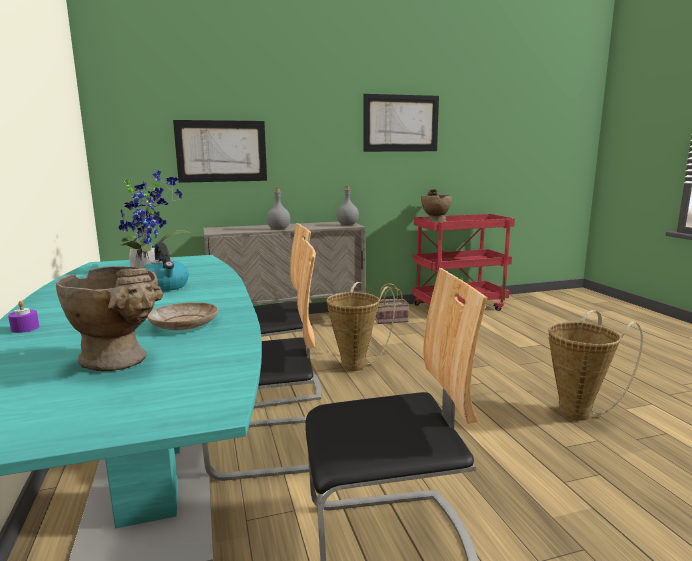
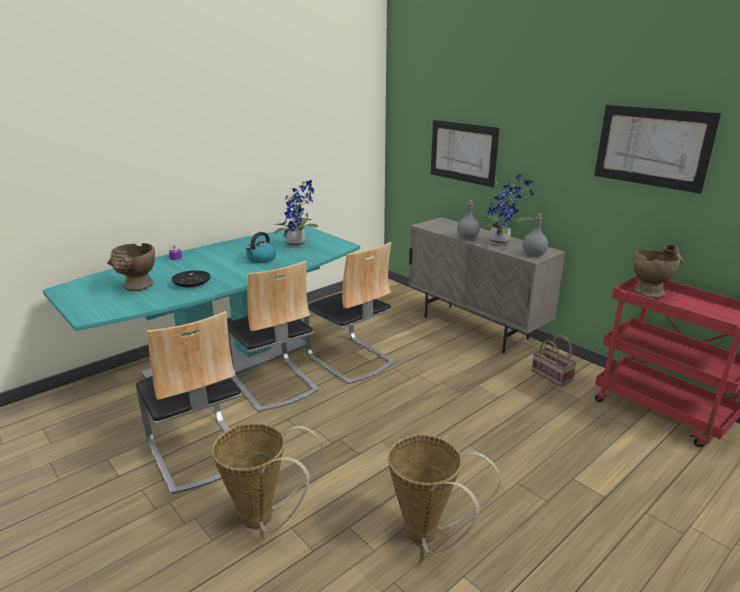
camera: 65 degrees right, 10 degrees up
(184, 324) = (191, 283): beige plate -> black plate
(305, 225) = (501, 242): none -> potted plant
(357, 364) = (422, 383): basket -> basket (264, 519)

